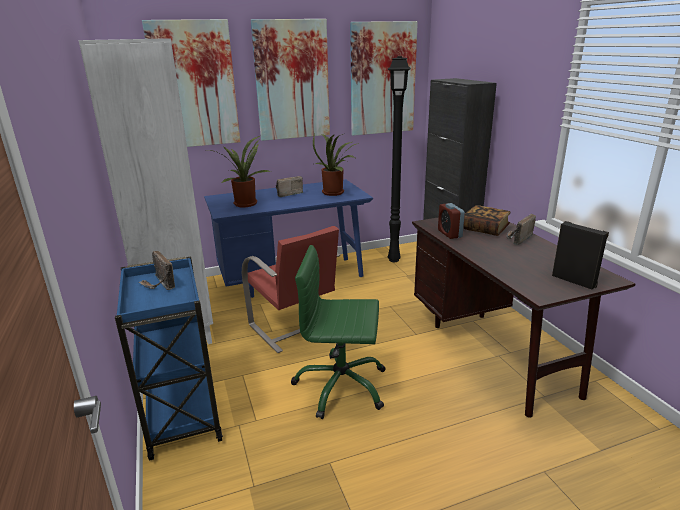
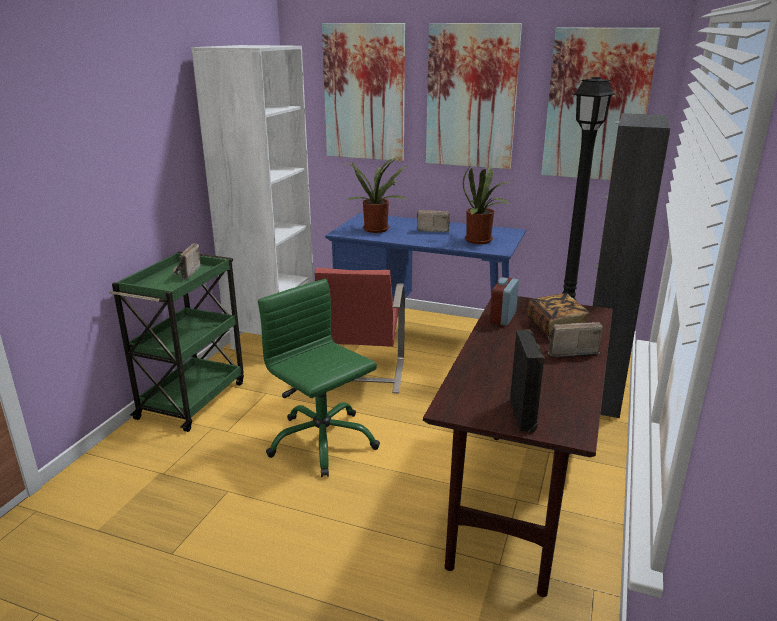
camera: 40 degrees right, 0 degrees up
(182, 412) = (193, 399): blue cart -> green cart

